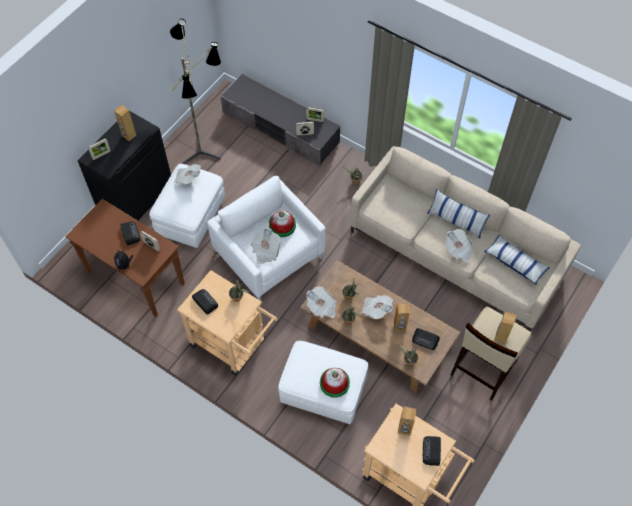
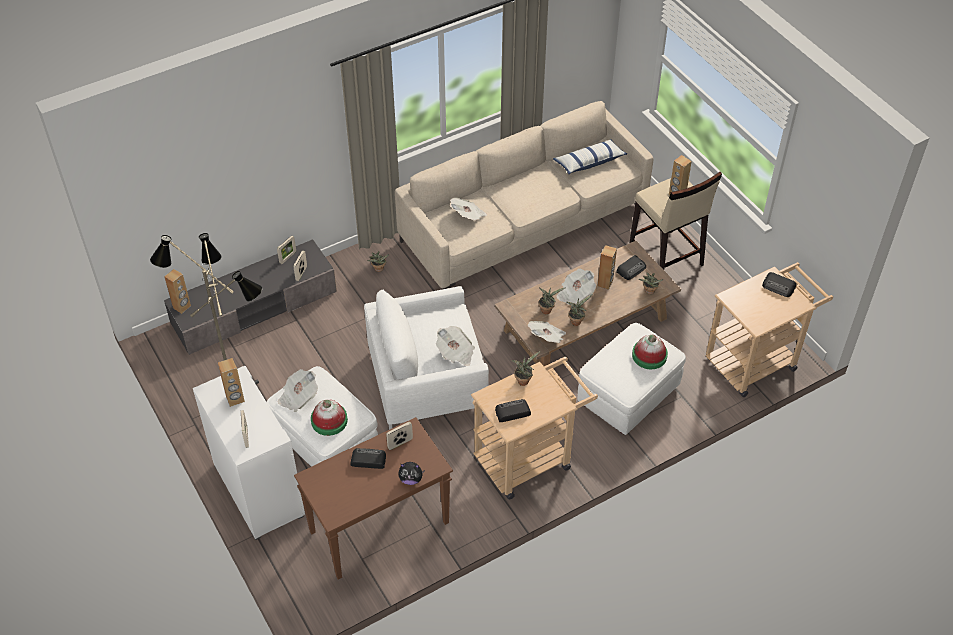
camera: 65 degrees left, 10 degrees down
(136, 198) = (257, 490): black cabinet -> white cabinet
(282, 225) = (430, 326): hat -> hat (329, 420)
(404, 429) = (746, 298): brown speaker -> brown speaker (182, 307)
(456, 221) = (514, 184): pillow -> none
(458, 250) = (550, 196): newspaper -> newspaper (468, 216)

